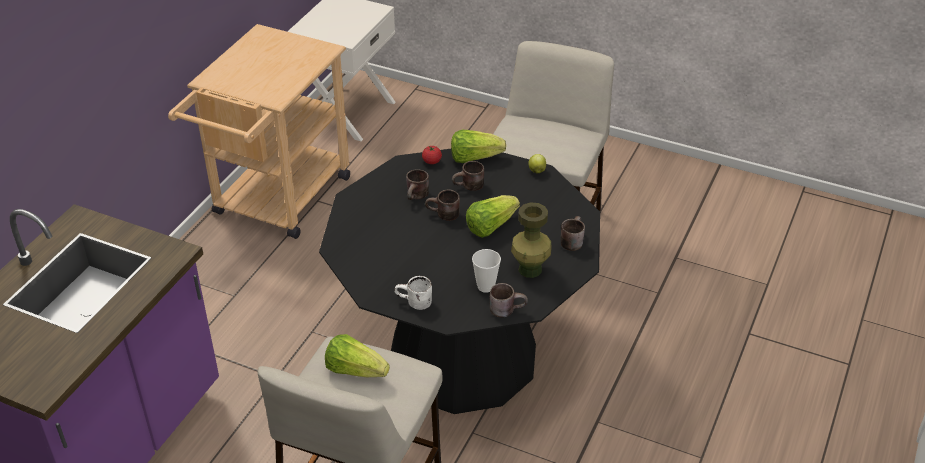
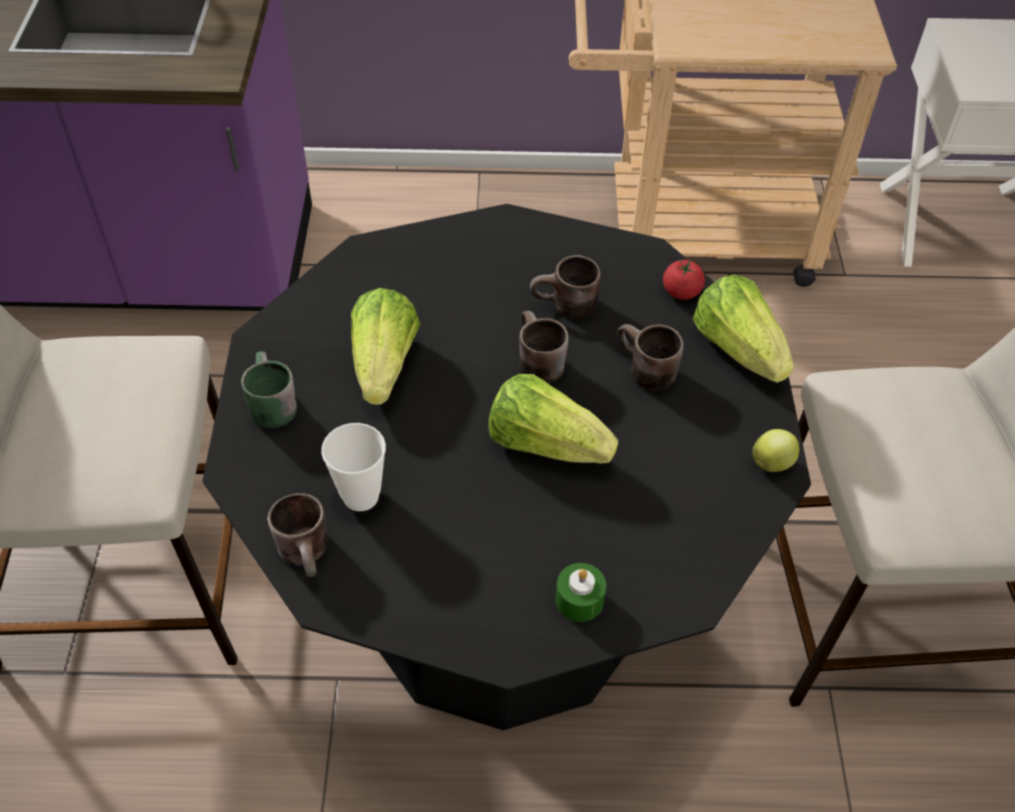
camera: 65 degrees right, 10 degrees up
(355, 370) = (115, 395): lettuce -> lettuce (384, 365)
(414, 303) = (268, 404): white mug -> green mug
(529, 269) = (447, 554): green vase -> none
(571, 240) = (579, 600): brown mug -> green candle

